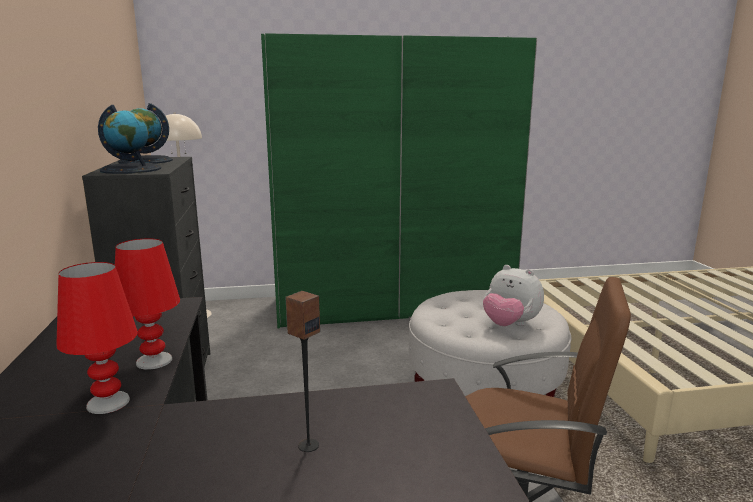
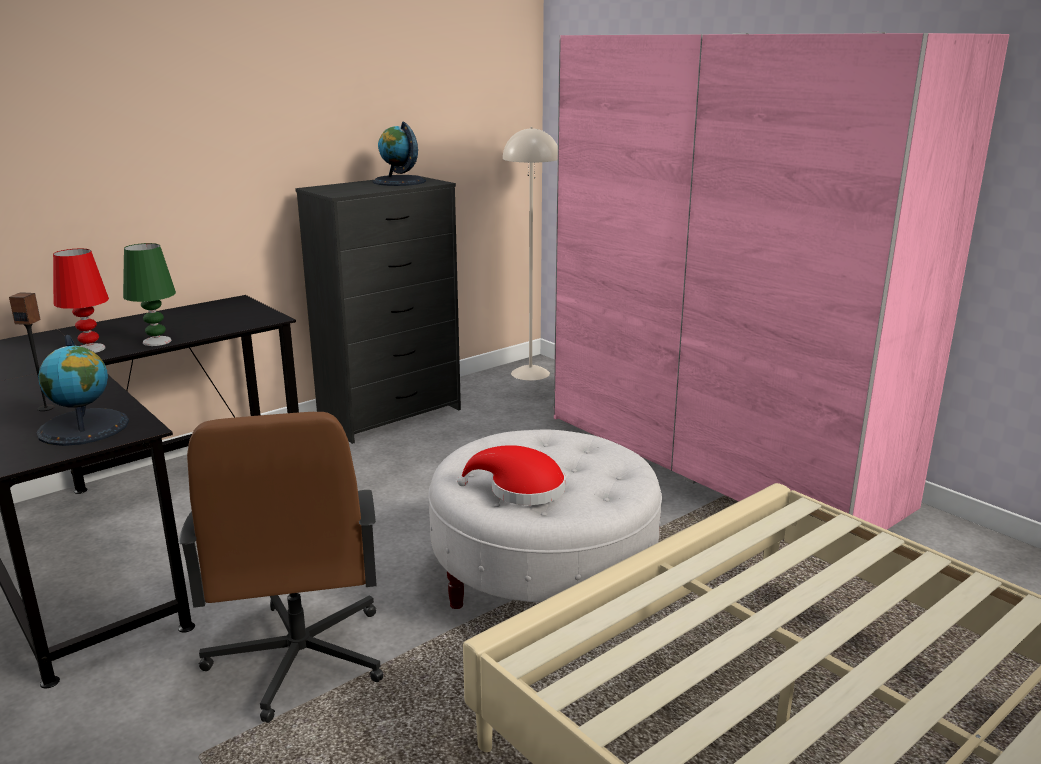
camera: 60 degrees right, 5 degrees up
(131, 169) = (341, 188): globe -> globe (84, 427)
(154, 361) = (157, 341): red table lamp -> green table lamp
(393, 305) = (717, 459): green wardrobe -> pink wardrobe
(510, 325) = (520, 489): plush toy -> red hat

